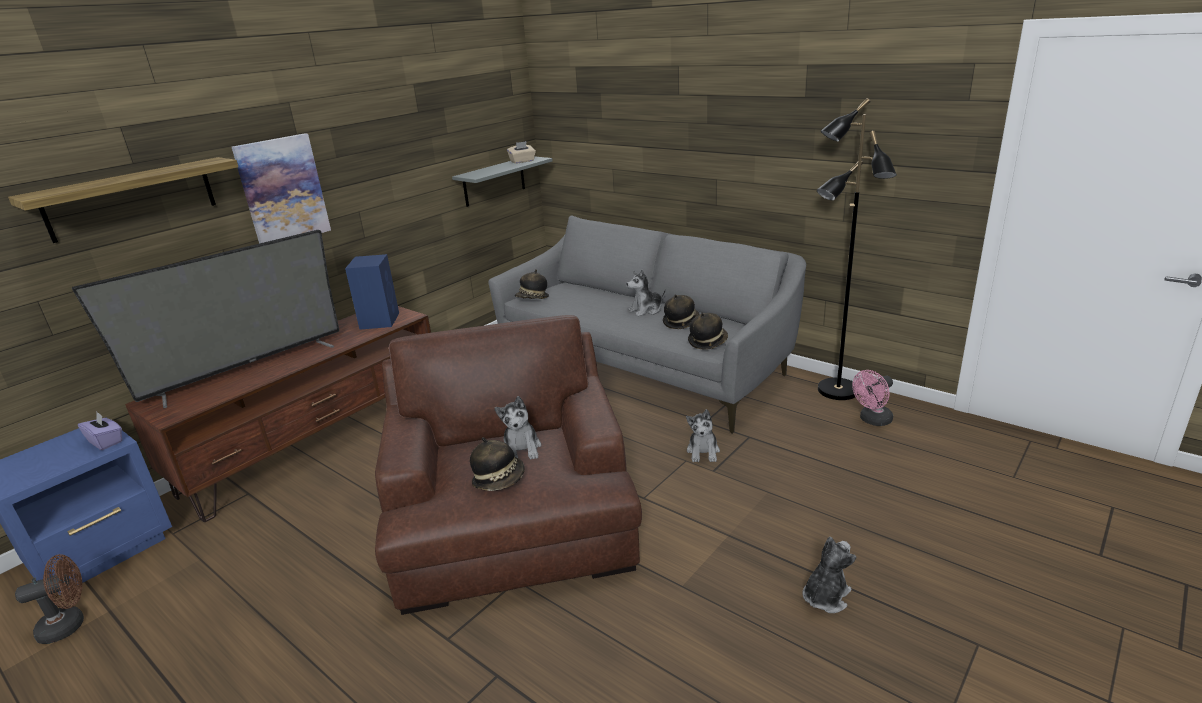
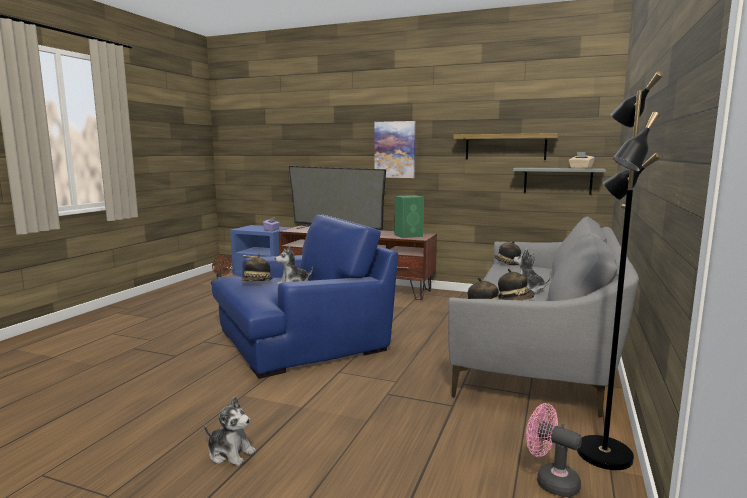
camera: 70 degrees right, 15 degrees down
(131, 199) = (328, 137): shelf -> shelf (505, 147)
(380, 320) = (409, 235): blue speaker -> green speaker
(512, 520) = (302, 339): brown armchair -> blue armchair
(703, 451) = (413, 387): plush toy -> none

